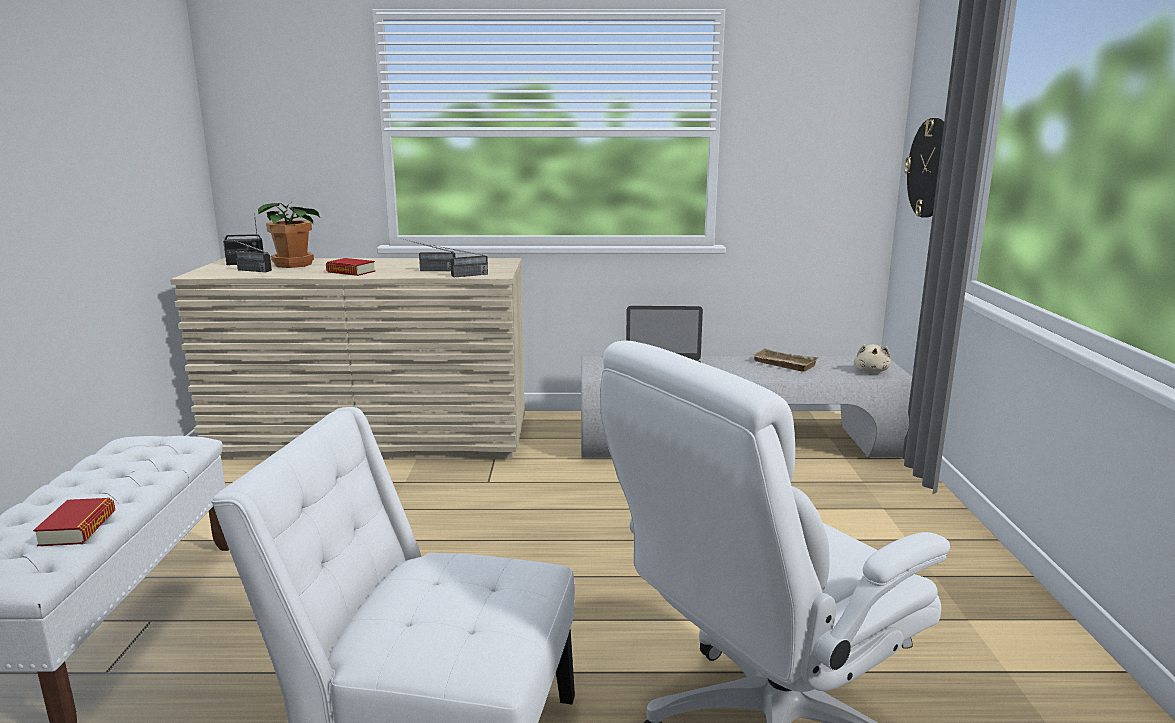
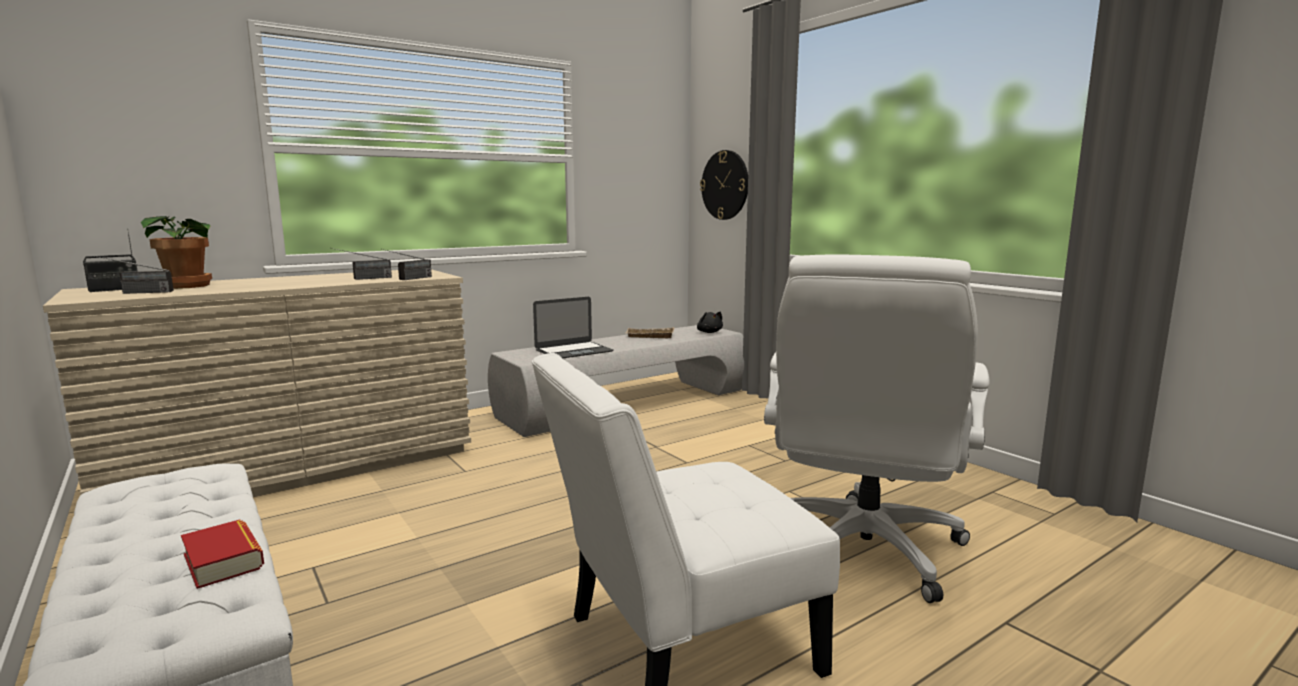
camera: 35 degrees left, 5 degrees down
(351, 272) = (279, 285): book -> none
(871, 371) = (709, 332): beige plush toy -> black plush toy

